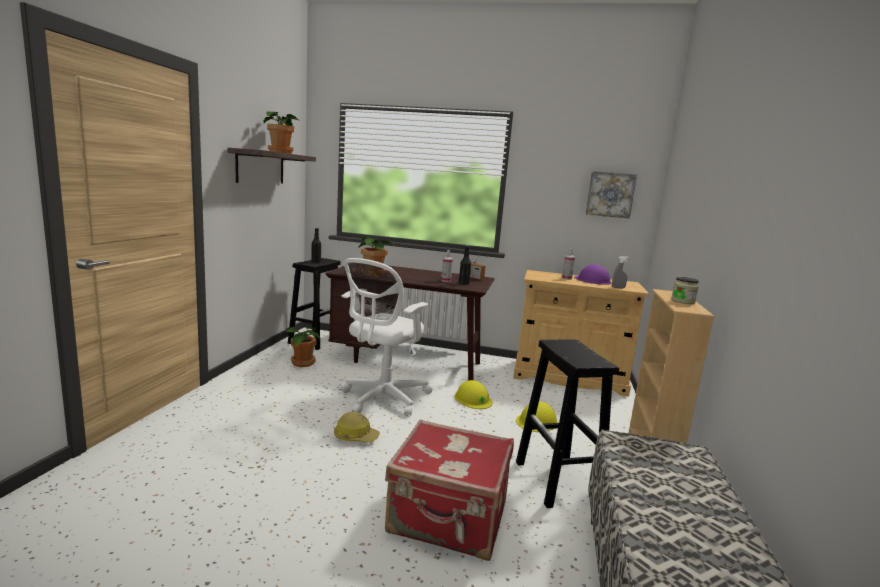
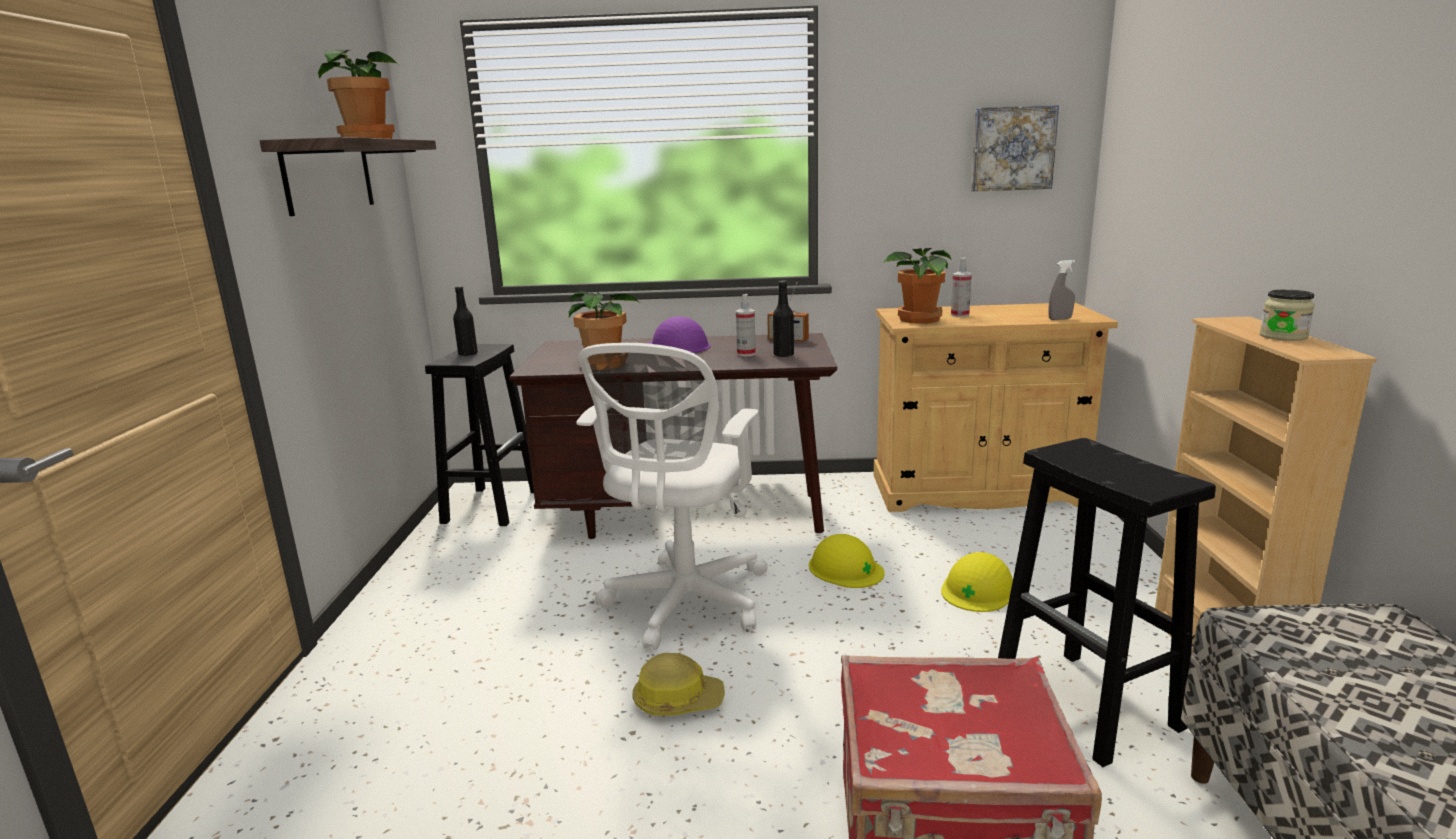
camera: 10 degrees left, 5 degrees up
(302, 363) = (490, 561): potted plant -> potted plant (919, 320)
(592, 280) = (1003, 311): purple hard hat -> purple hard hat (678, 346)

